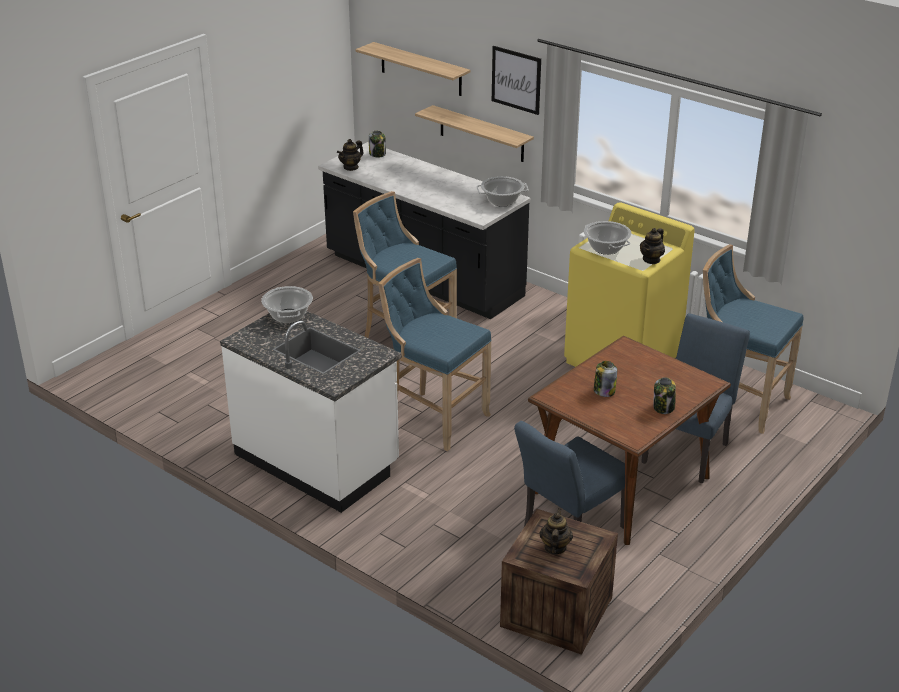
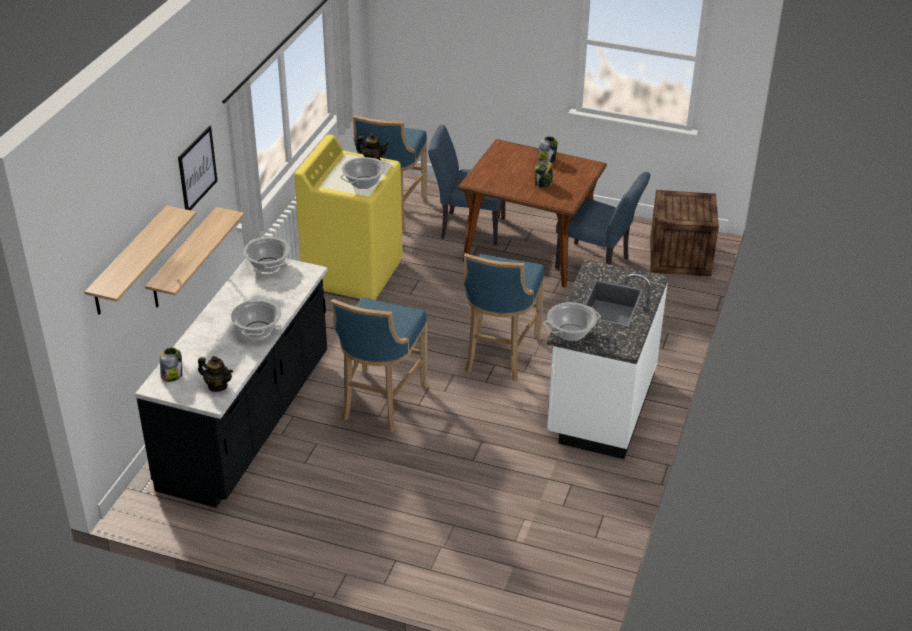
camera: 110 degrees left, 5 degrees up
(410, 187) = (257, 329): none -> cooking pot
(555, 547) = (689, 209): teapot -> none

